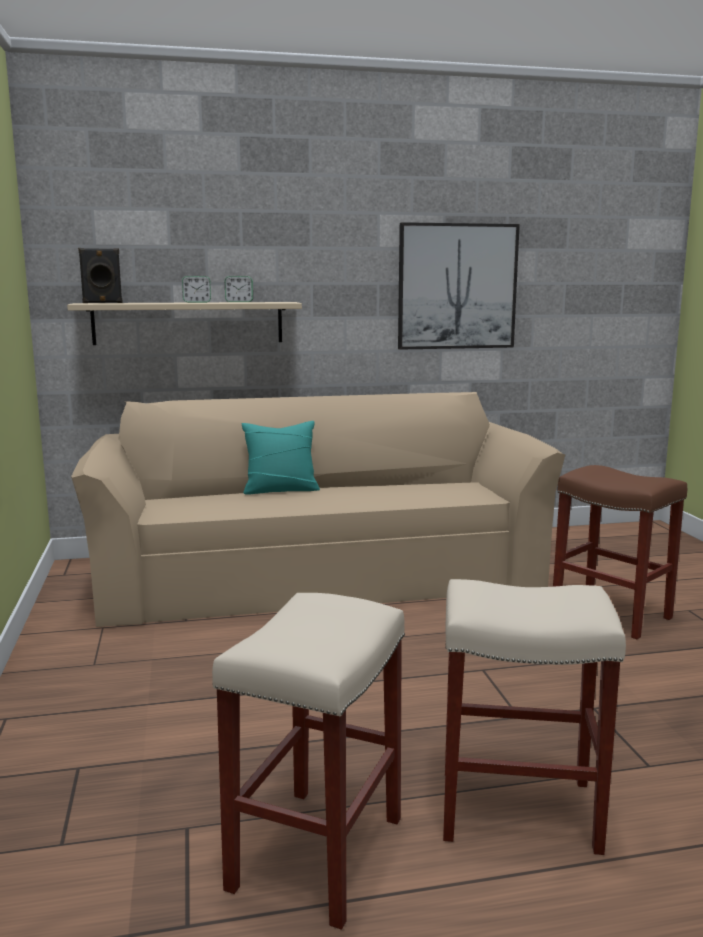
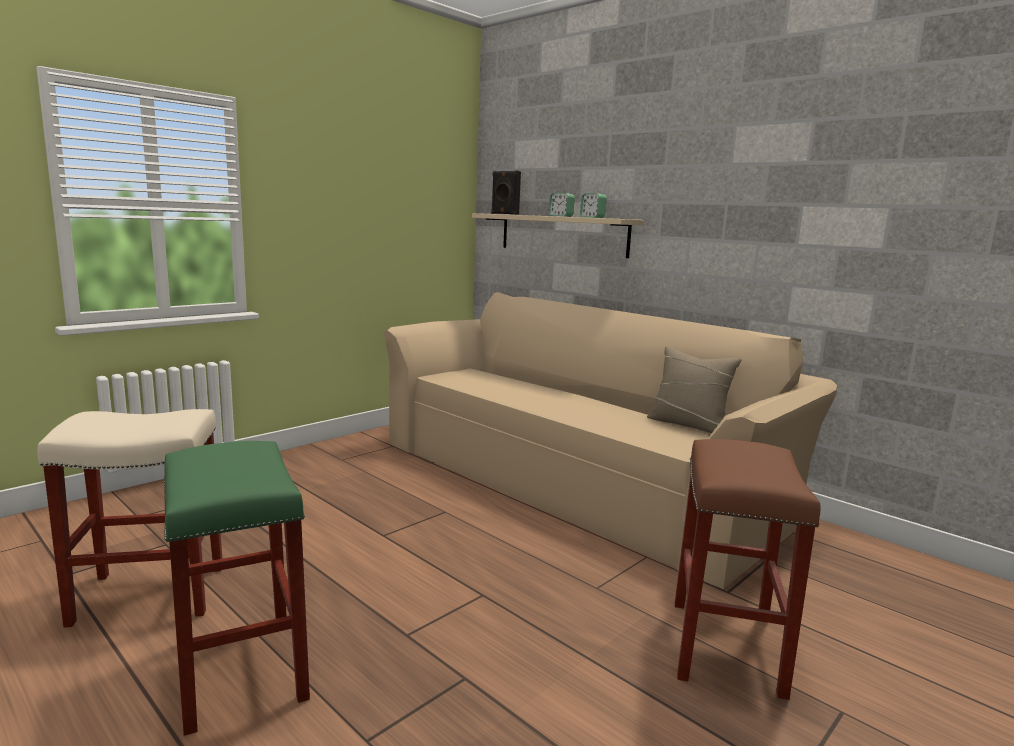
camera: 55 degrees right, 0 degrees up
(281, 490) = (551, 388): turquoise pillow -> none
(434, 482) = (688, 424): none -> beige pillow
(457, 286) = (818, 209): picture -> none
(515, 810) = (239, 668): beige stool -> green stool

